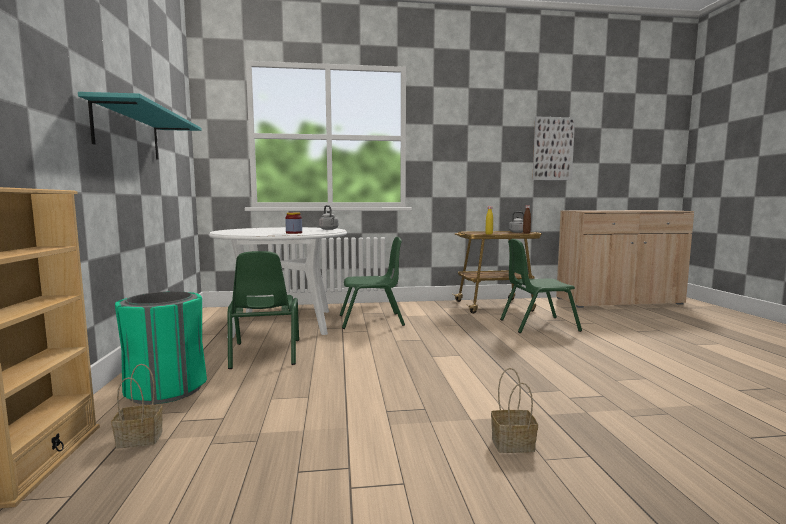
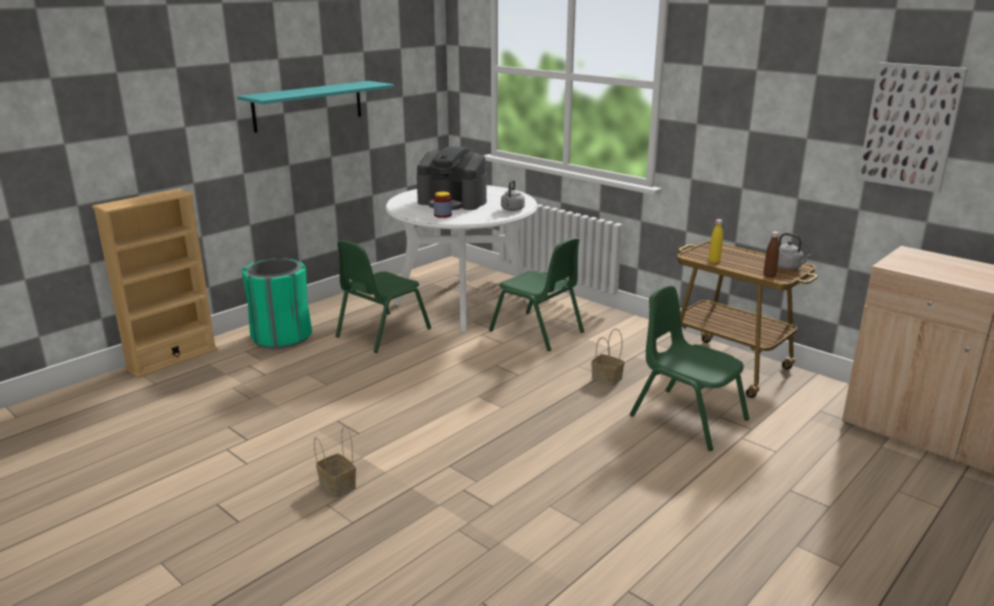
camera: 50 degrees right, 15 degrees up
(141, 438) = (218, 367): basket -> basket (608, 378)
(273, 231) = (453, 202): none -> coffee machine

